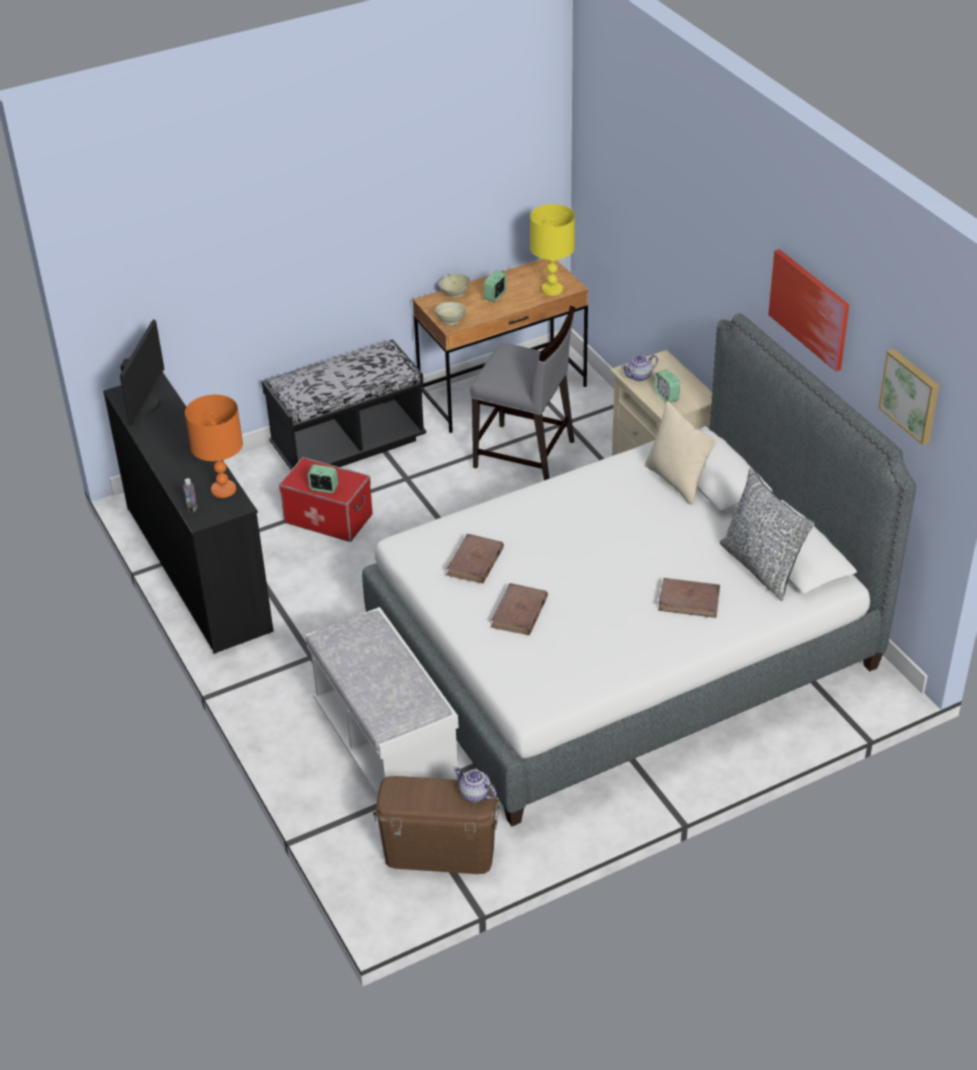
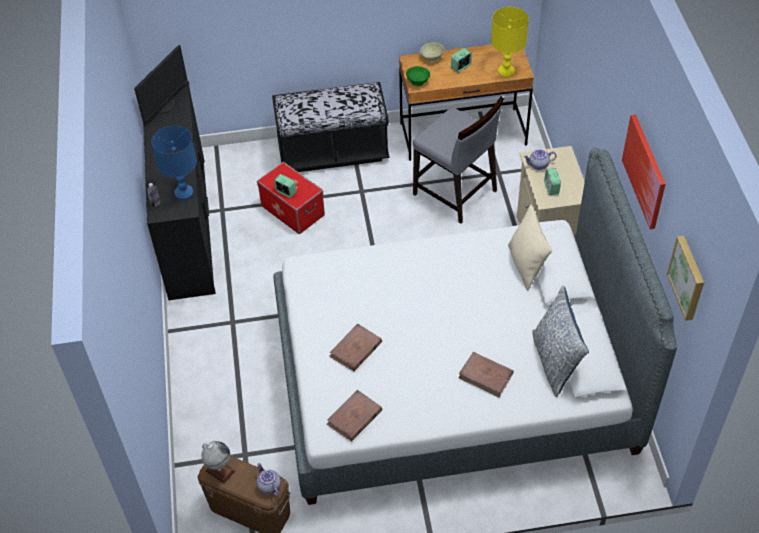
camera: 20 degrees right, 10 degrees up
(224, 490) = (184, 193): orange table lamp -> blue table lamp
(386, 744) = (252, 409): white bench -> none
(403, 795) = (220, 470): none -> globe
(451, 321) = (418, 82): beige bowl -> green bowl
(475, 562) = (343, 297): brown book -> brown book (354, 417)

